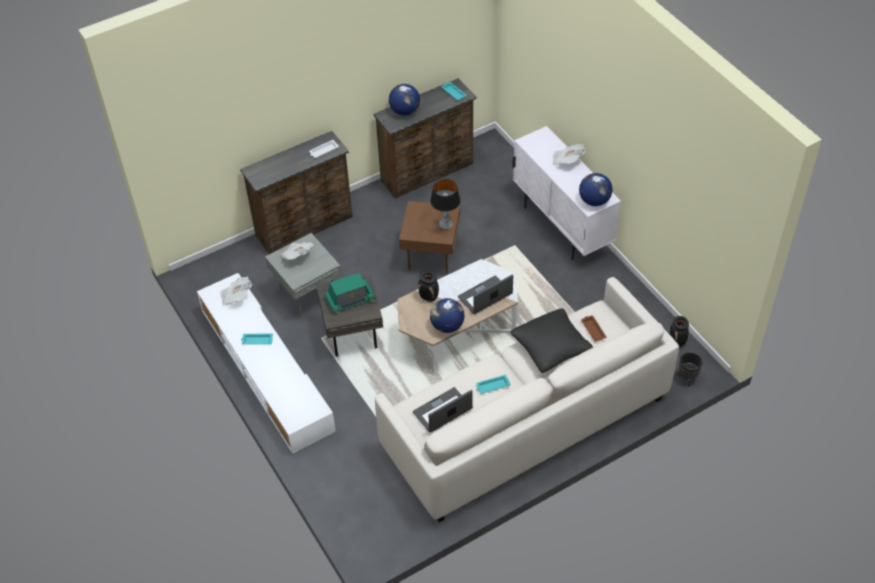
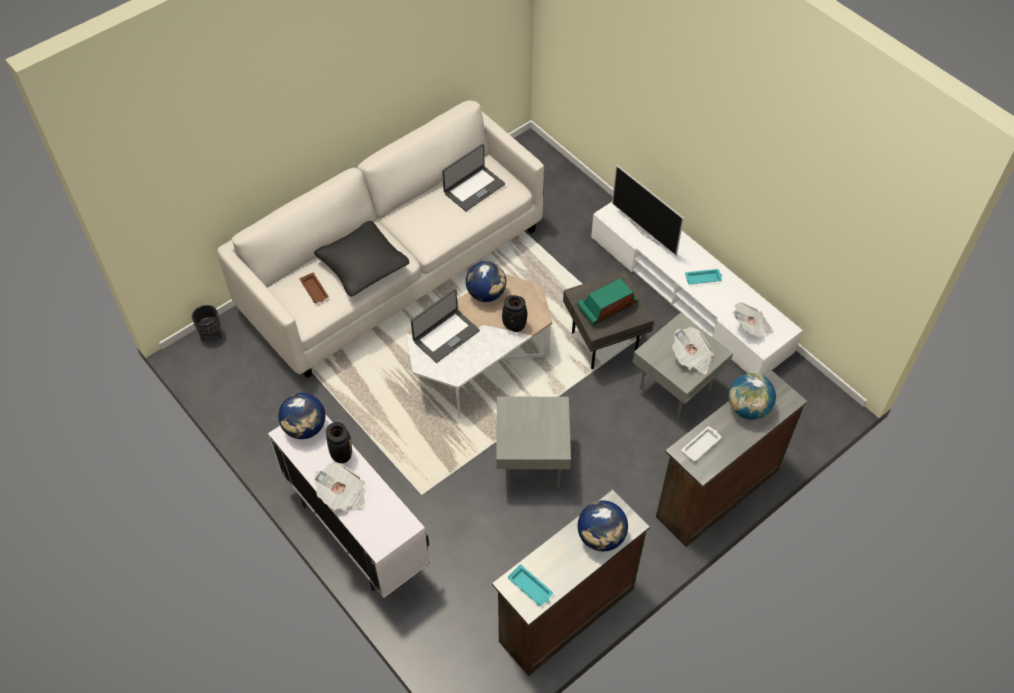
camera: 170 degrees right, 5 degrees up
(283, 168) = (748, 408): none -> globe
(290, 388) = (646, 232): none -> television
(432, 258) = (530, 461): brown side table -> grey side table
(446, 225) = (510, 424): table lamp -> none
(492, 386) = (425, 218): turquoise tray -> none
(677, 342) = (216, 378): black vase -> black vase (341, 455)

